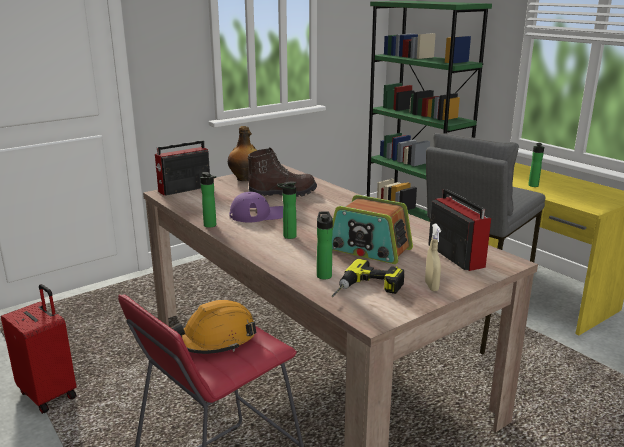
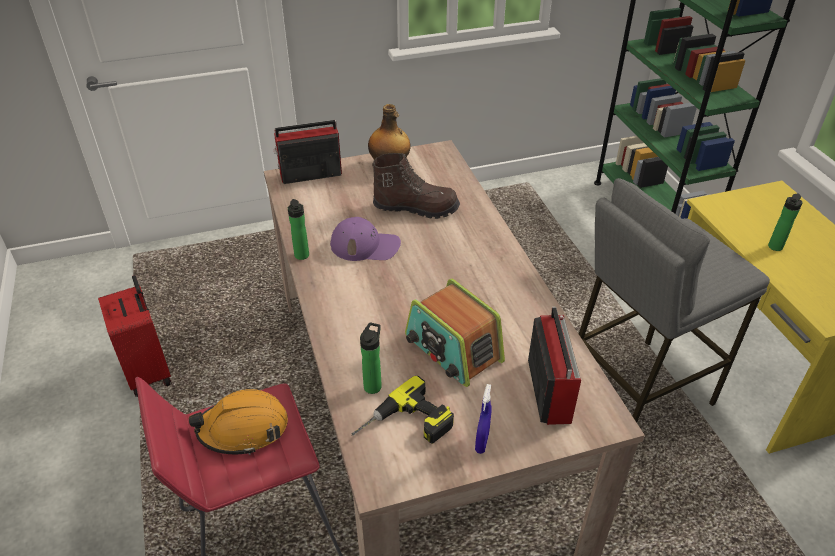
camera: 20 degrees right, 20 degrees up
(287, 236) = (374, 299): bottle -> none
(431, 286) = (482, 442): beige spray bottle -> blue spray bottle

